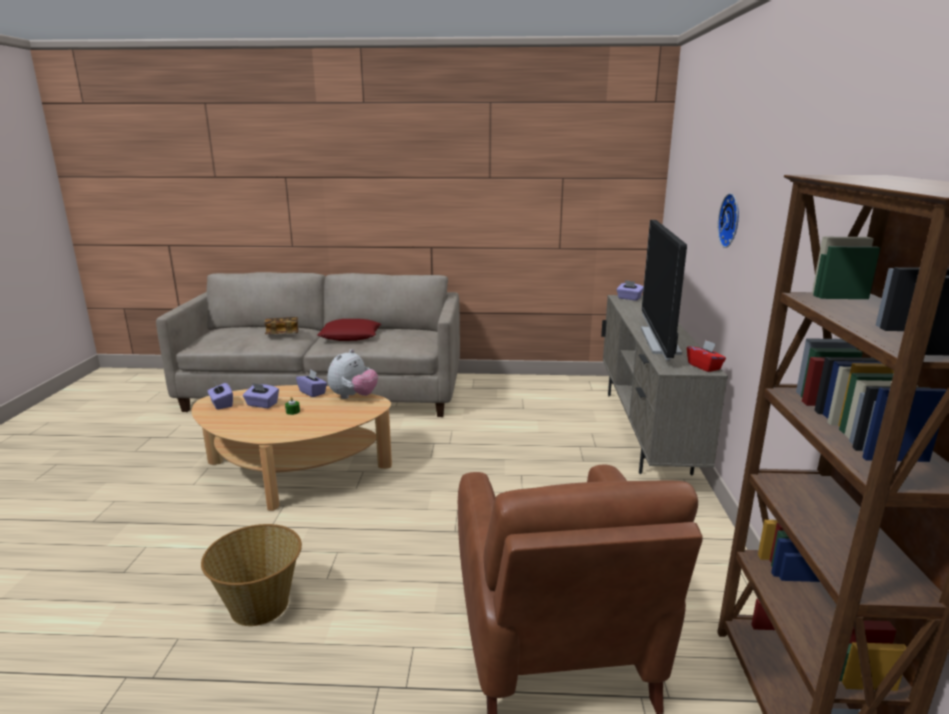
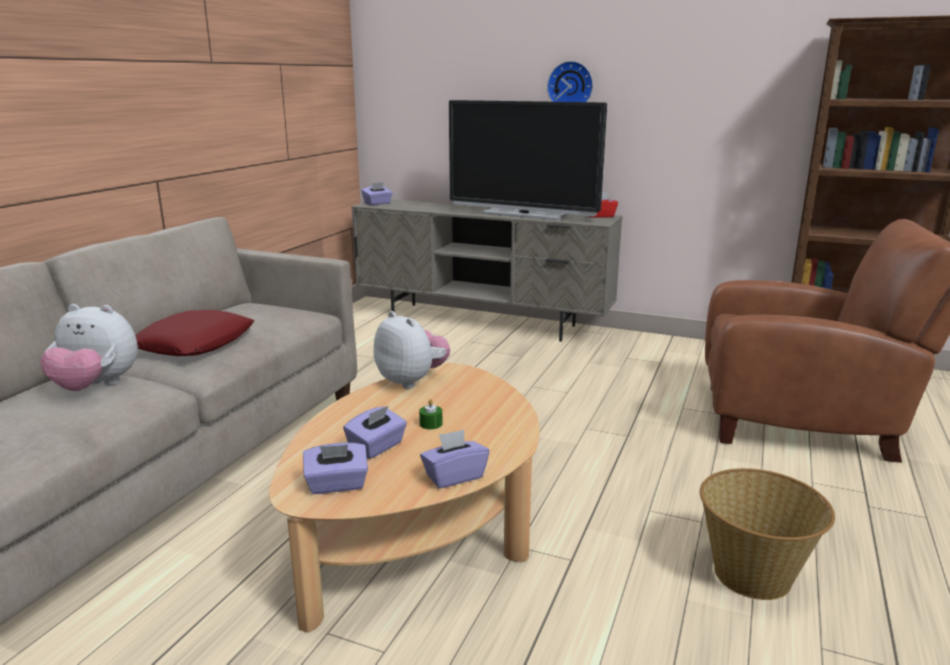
camera: 70 degrees left, 0 degrees up
(282, 334) = (96, 387): book -> plush toy
(312, 392) = (364, 406): purple tissue box -> purple tissue box (454, 476)

